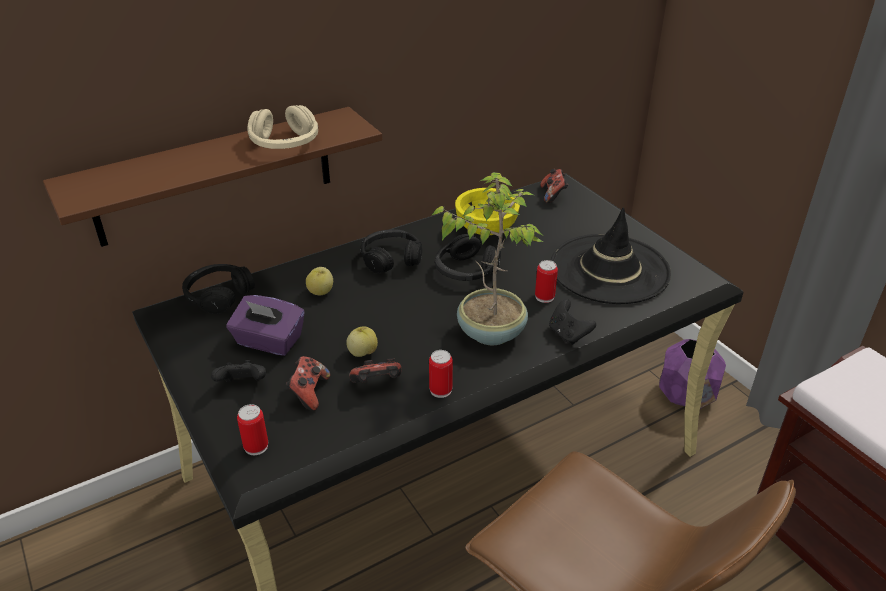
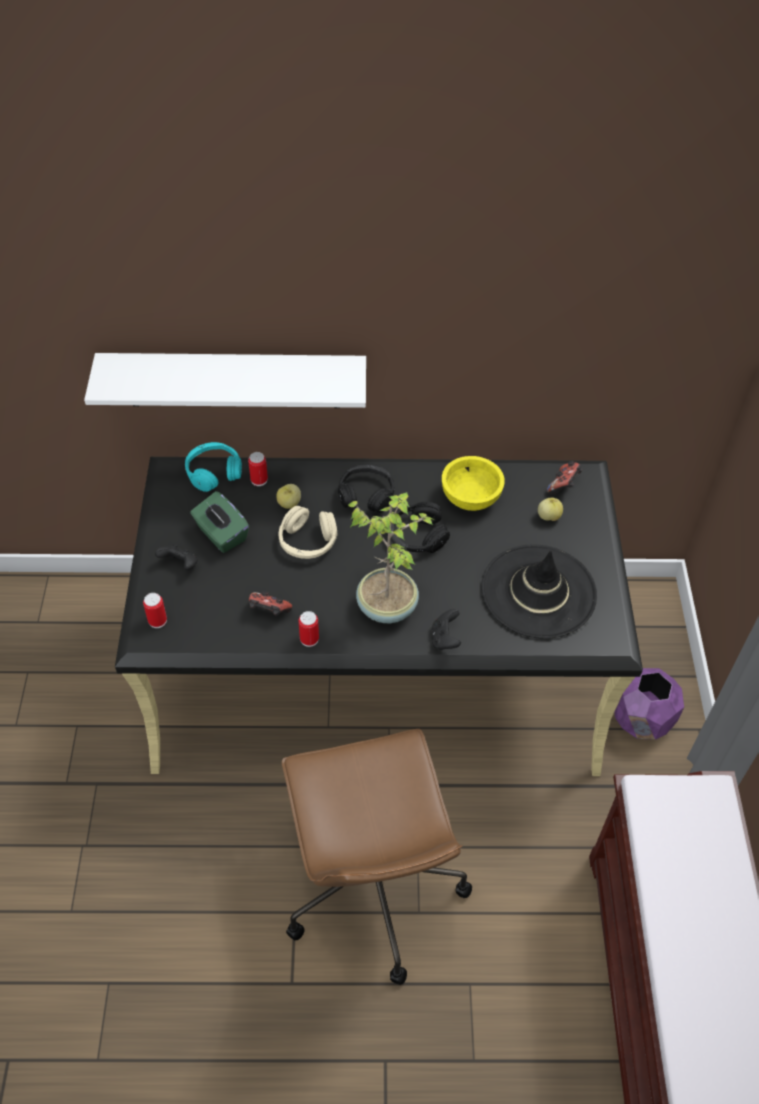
camera: 30 degrees right, 15 degrees up
(215, 176) = (233, 380): brown shelf -> white shelf
(218, 296) = (214, 472): black headphones -> turquoise headphones
(269, 341) = (221, 534): purple tissue box -> green tissue box
(285, 143) = (282, 383): beige headphones -> beige headphones (307, 541)
(309, 393) = (218, 594): game controller -> none
(362, 352) = (279, 577): apple -> apple (548, 516)
(544, 297) = (458, 593): can -> can (259, 480)

